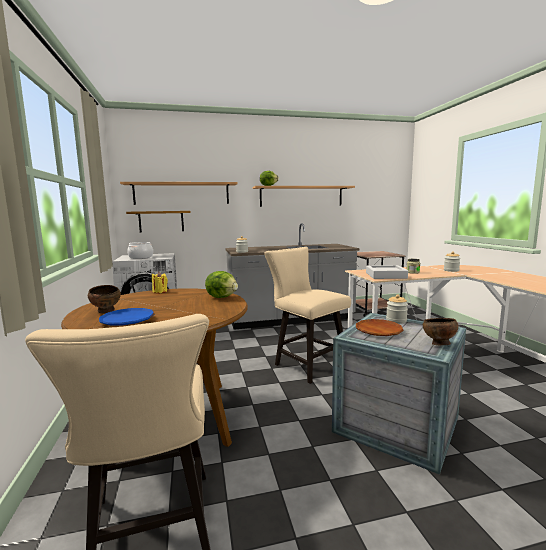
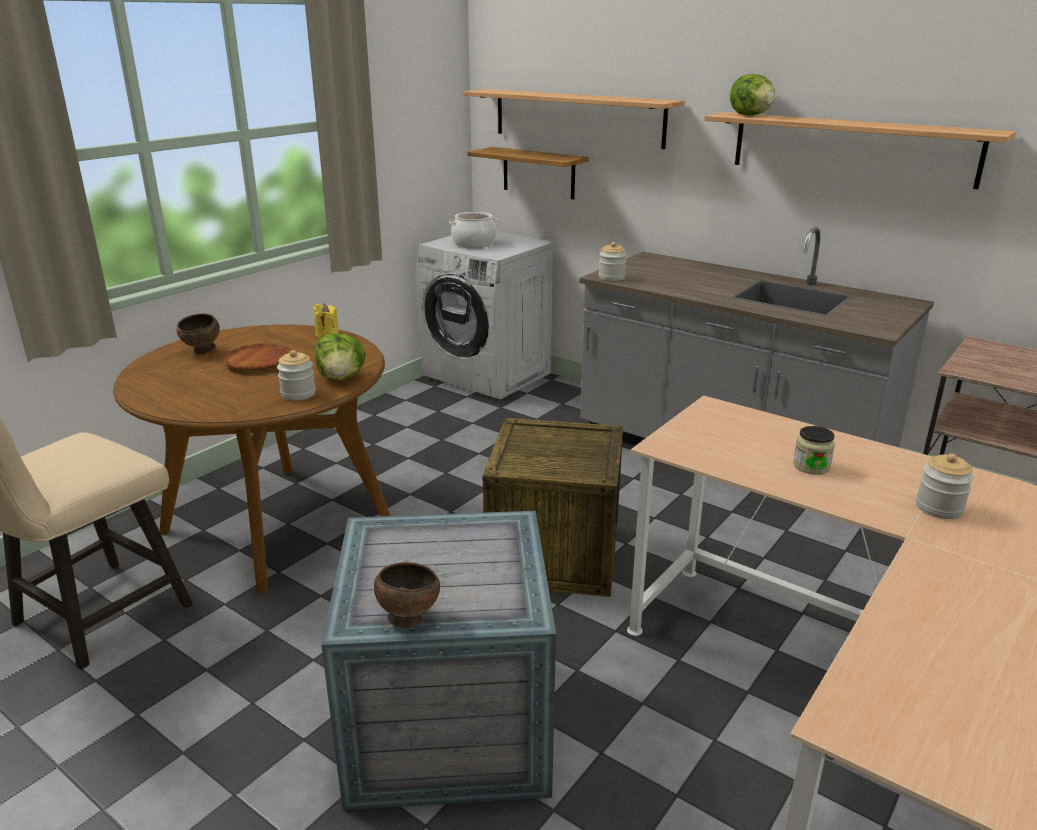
camera: 50 degrees right, 15 degrees up
(127, 320) = (179, 375): blue plate -> none
(306, 363) = (554, 554): beige chair -> crate
(378, 331) = (425, 545): brown plate -> brown plate (259, 362)
(385, 275) = (712, 446): grey tray -> none
(396, 320) = (511, 547): jar -> jar (298, 394)

